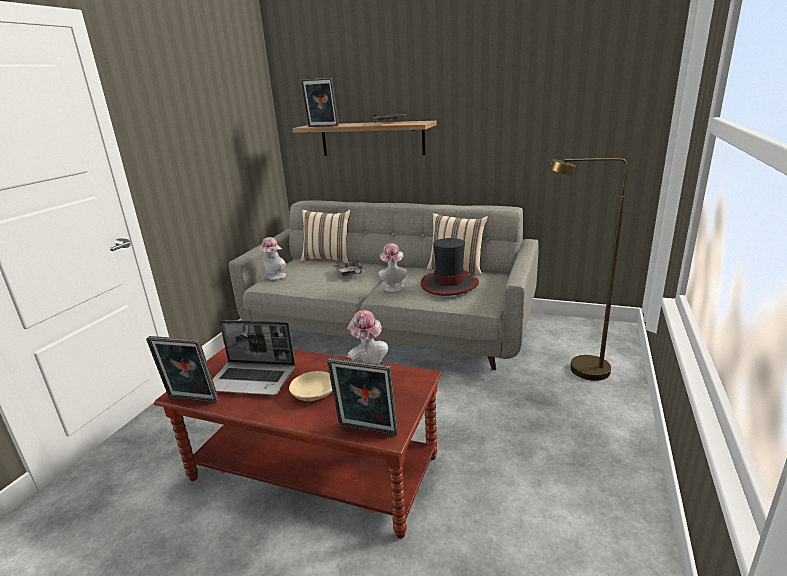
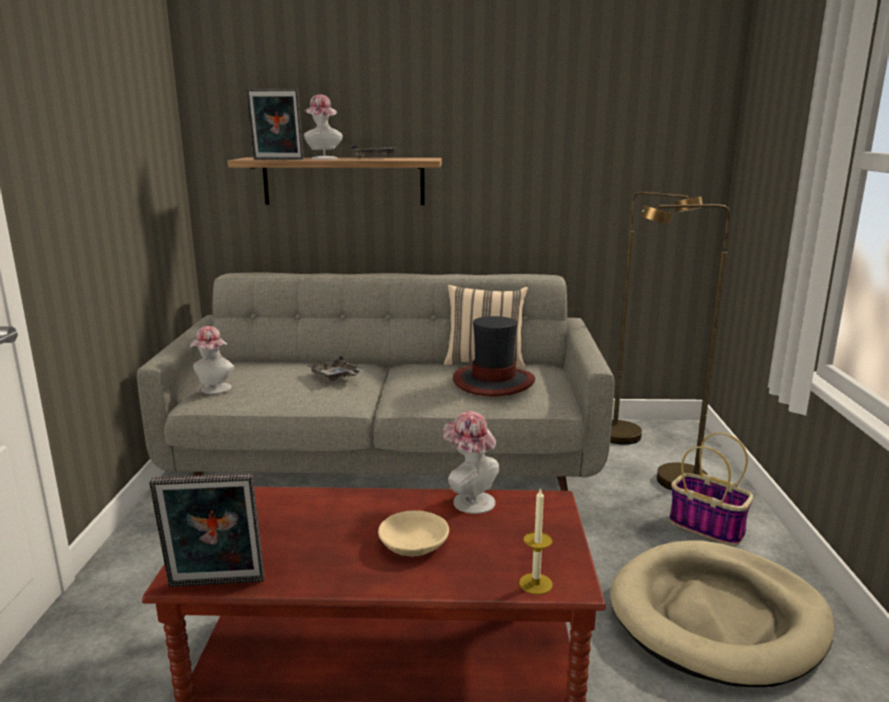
camera: 20 degrees left, 5 degrees down
(253, 379) = (299, 538): laptop -> none
(328, 259) = (283, 360): beige pillow -> none
(366, 431) = (535, 584): picture frame -> candle
(393, 287) = (415, 390): hat -> hat (323, 158)
(553, 475) = (718, 617): none -> beige dog bed
(569, 332) = (630, 439): none -> brown floor lamp
(589, 407) = (708, 527): none -> basket

